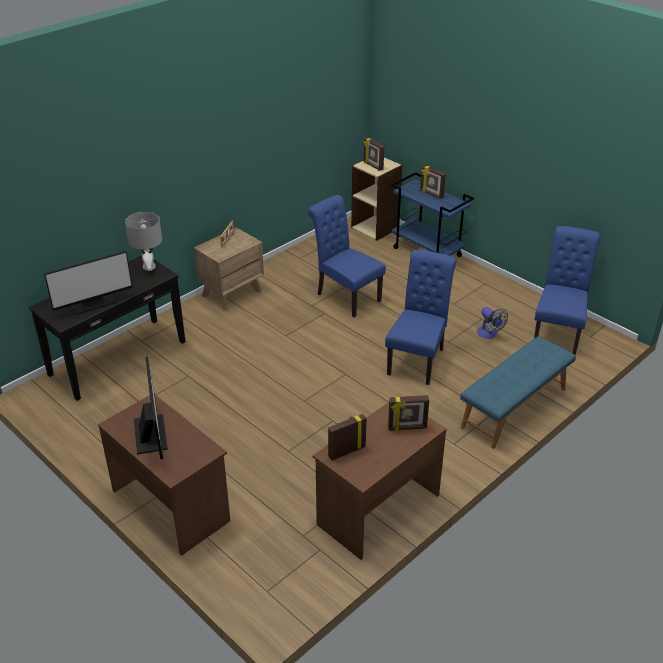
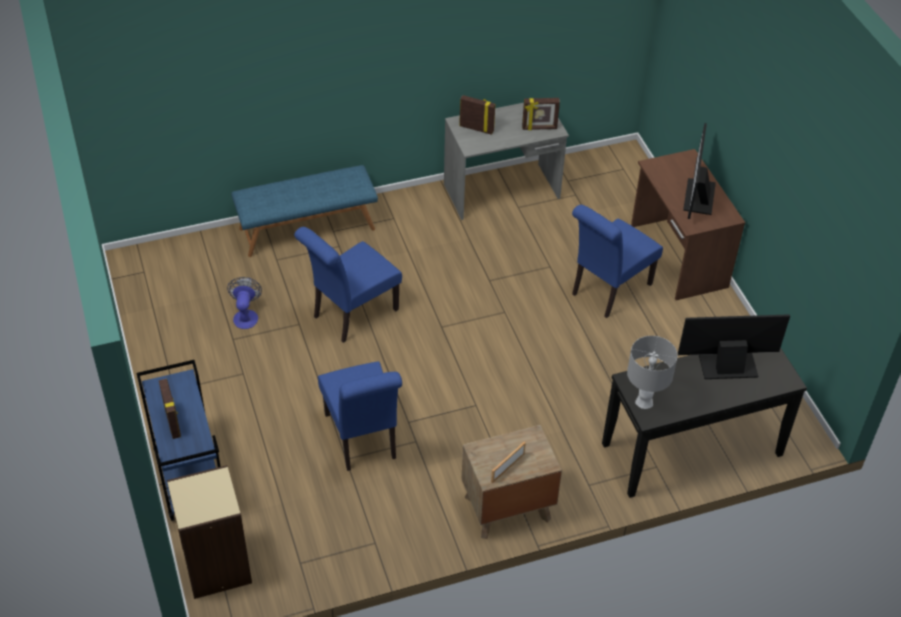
camera: 155 degrees left, 10 degrees up
(372, 166) = (213, 496): picture frame -> none
(377, 509) = (502, 192): brown desk -> grey desk
(558, 332) = (170, 289): blue chair -> blue chair (607, 291)

